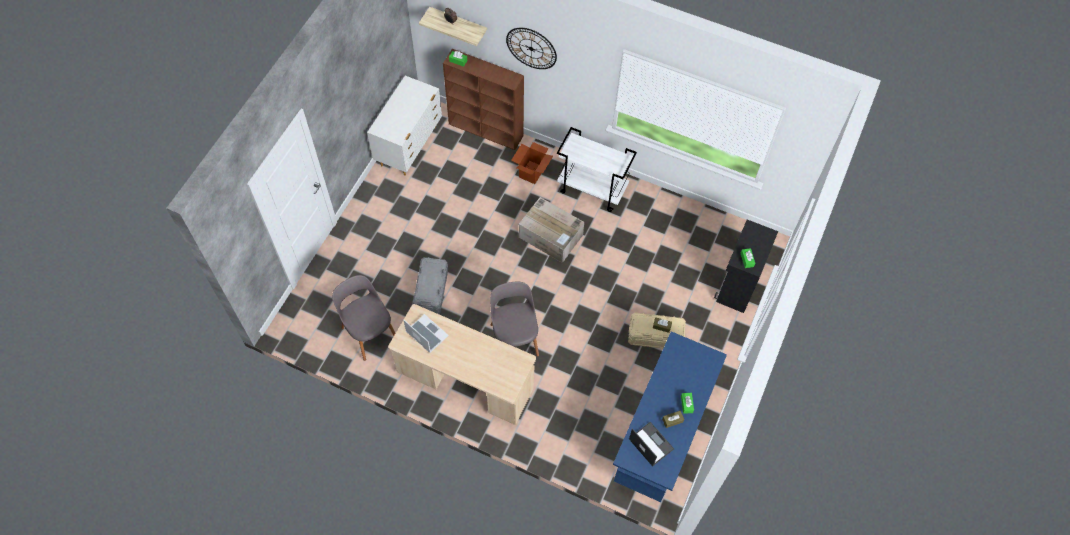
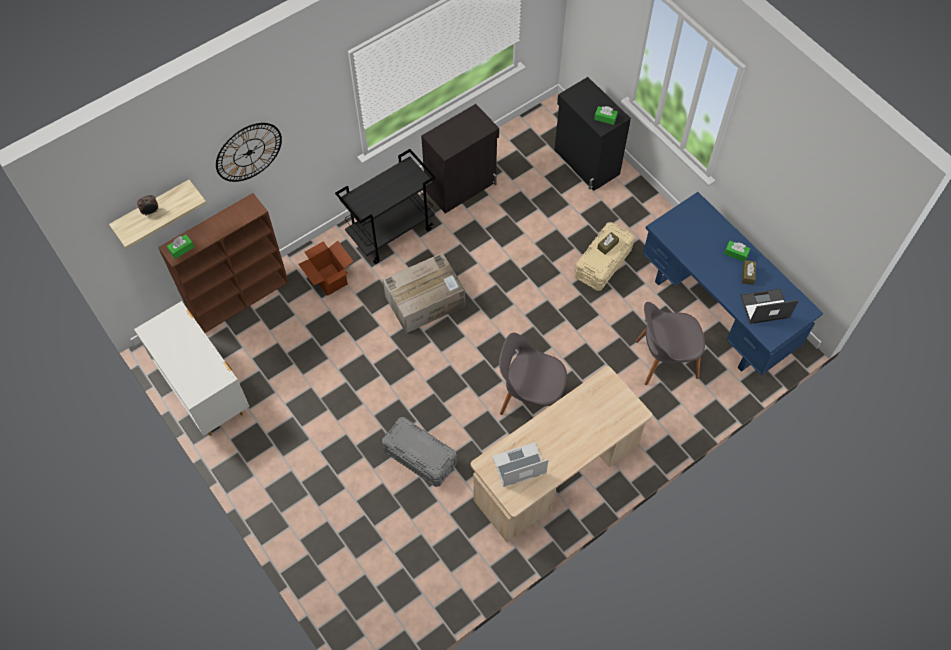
camera: 60 degrees left, 0 degrees up
(369, 332) = (435, 552): grey chair -> grey chair (664, 359)
(593, 189) = (391, 231): white cart -> black cart
(659, 214) = (461, 187): none -> black cabinet

